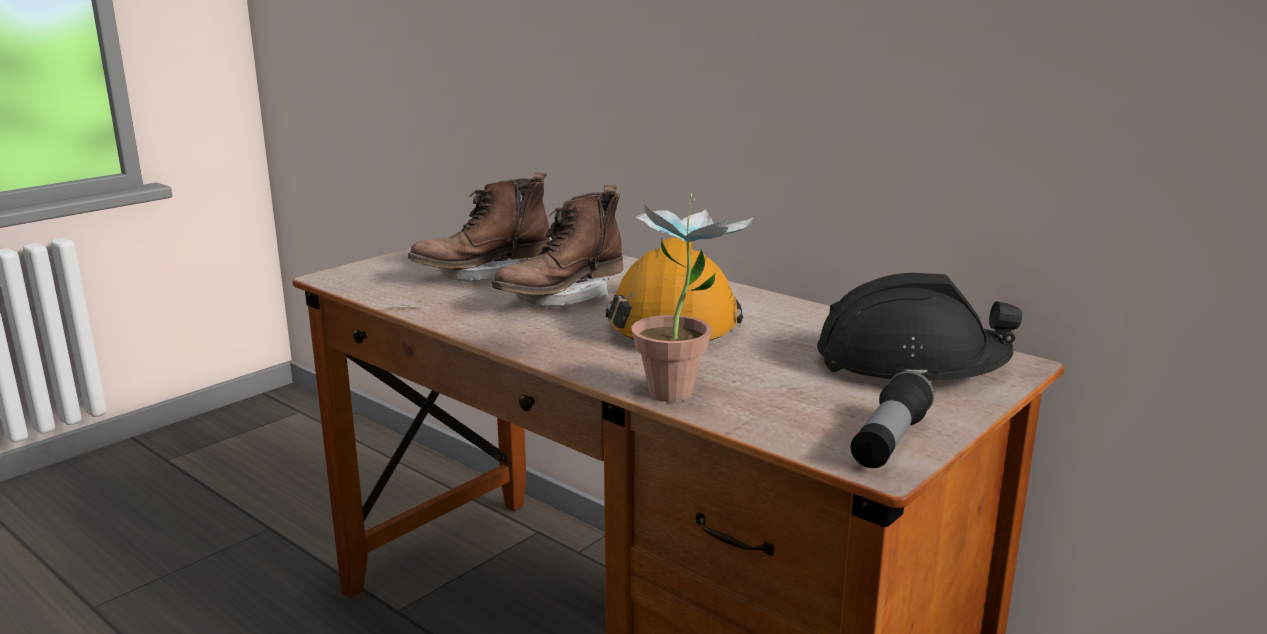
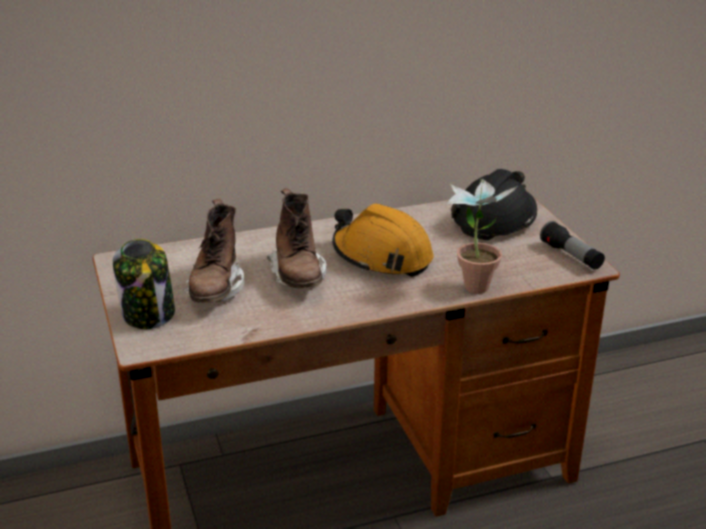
camera: 60 degrees left, 10 degrees up
(401, 264) = (148, 314): none -> jar

